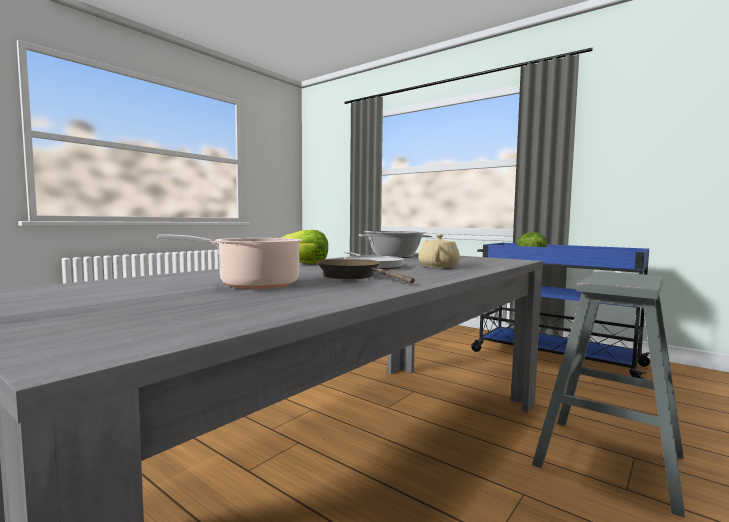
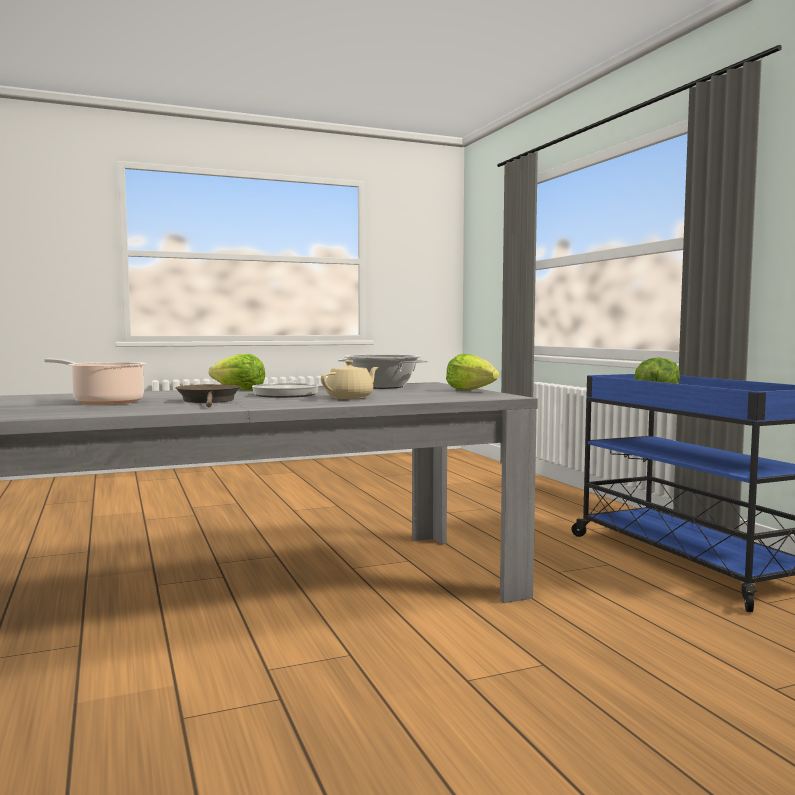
camera: 30 degrees right, 0 degrees up
(469, 257) = (470, 390): none -> lettuce
(609, 460) = (504, 659): grey stool -> none

